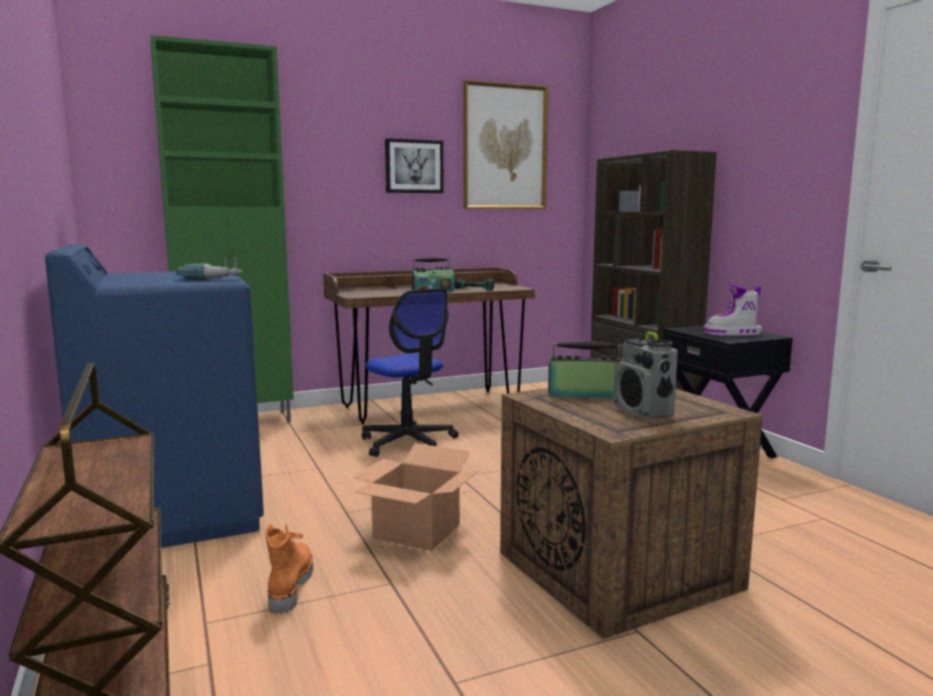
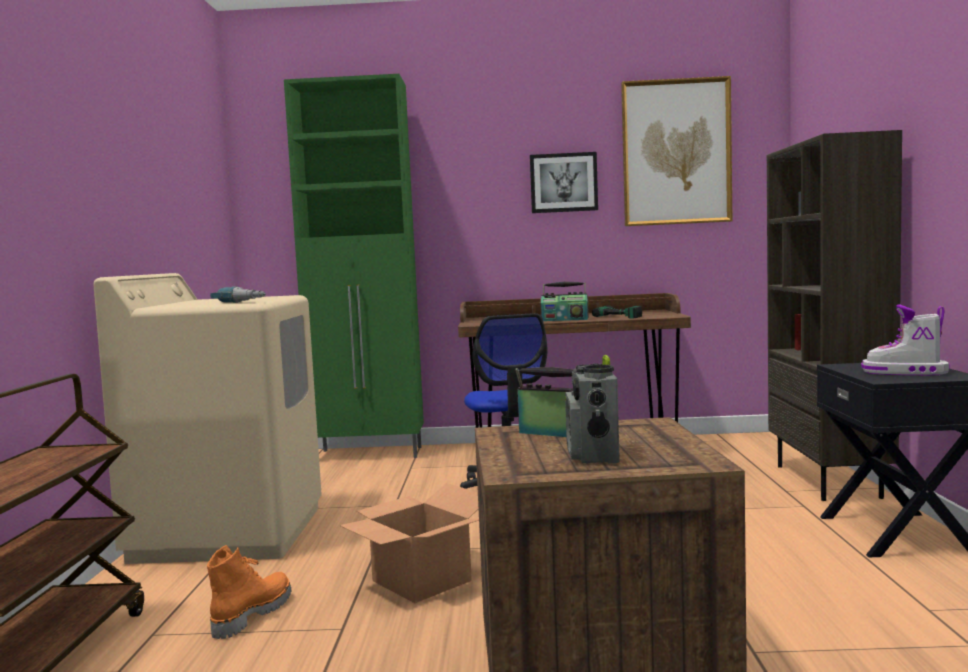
camera: 25 degrees right, 5 degrees down
(172, 513) = (229, 532): blue washing machine -> beige washing machine

